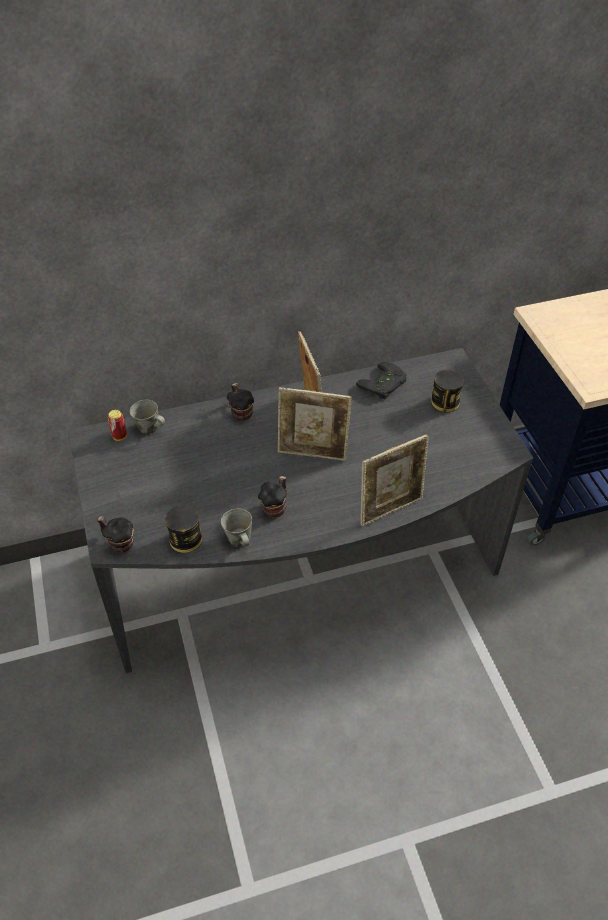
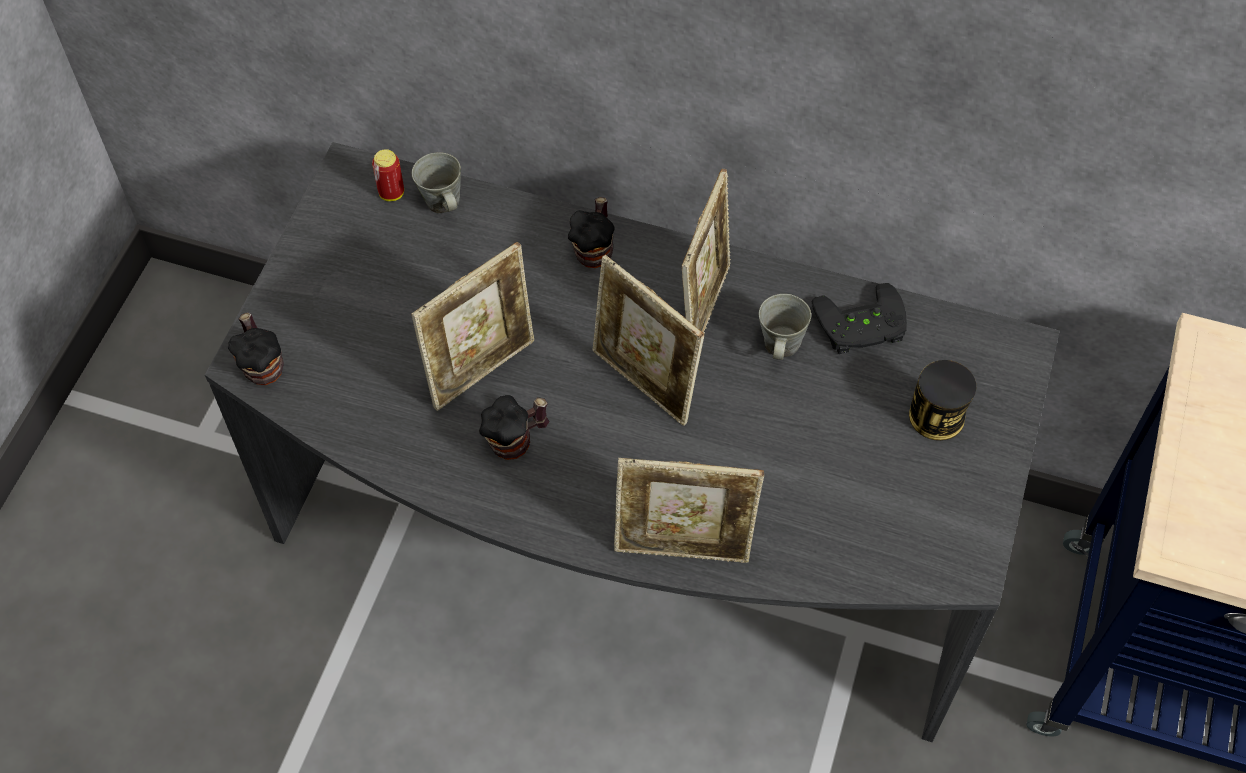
camera: 35 degrees right, 10 degrees up
(185, 539) = (351, 416): can -> none
(232, 487) = (482, 370): none -> picture frame
(239, 540) = (423, 462): grey mug -> grey mug (780, 345)

